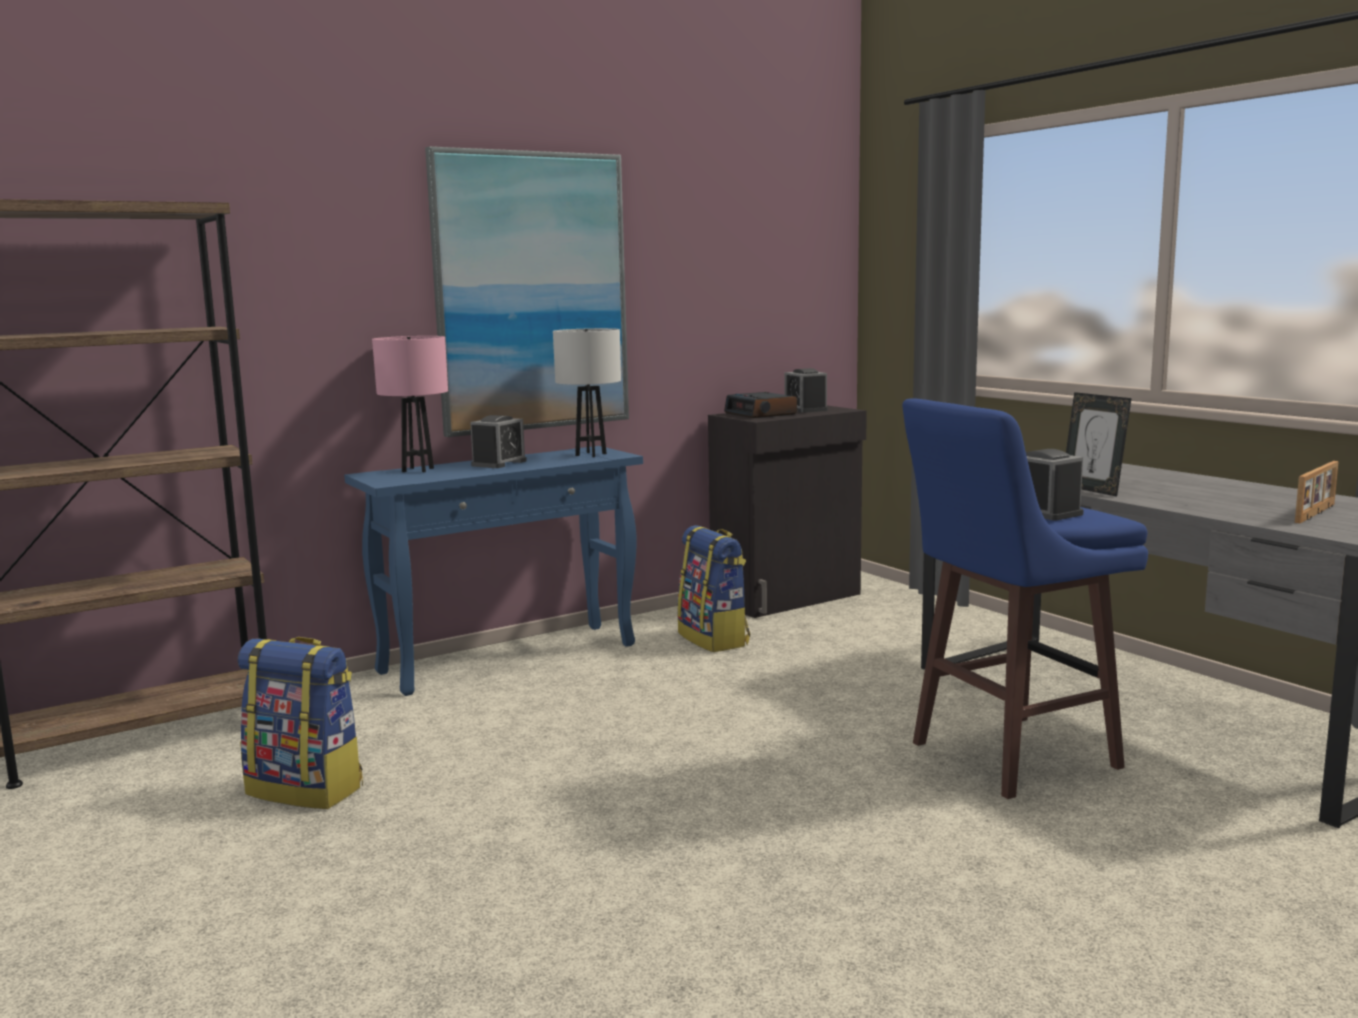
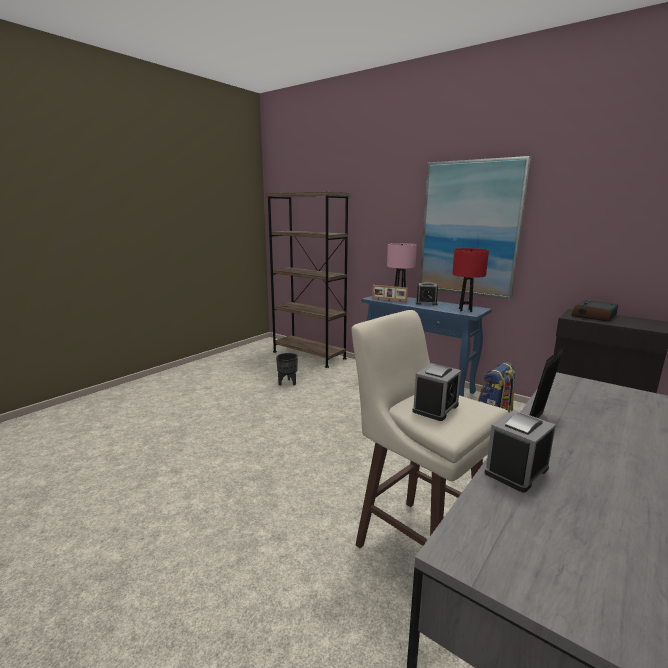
camera: 70 degrees right, 5 degrees up
(307, 789) = (287, 383): backpack -> black planter
(590, 454) = (465, 310): white table lamp -> red table lamp
(805, 409) = (635, 321): alarm clock -> alarm clock (516, 471)
(1008, 756) = (416, 543): blue stool -> beige stool
(1317, 513) = (563, 540): picture frame -> picture frame (389, 300)

